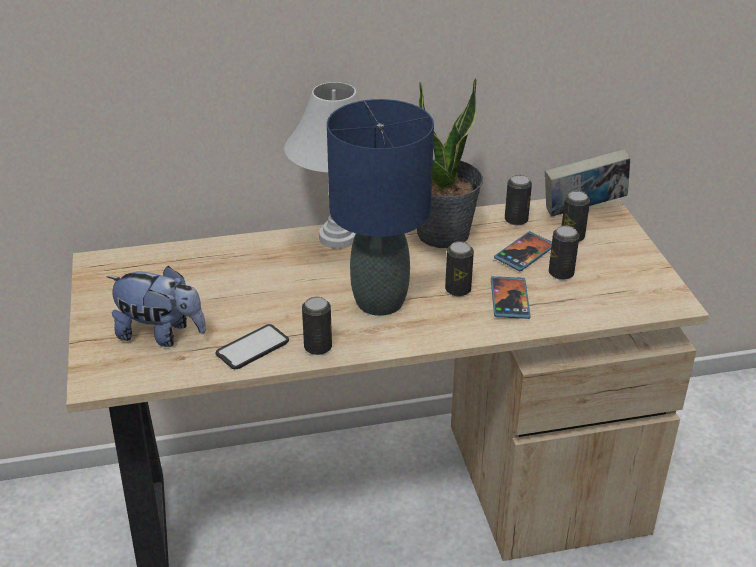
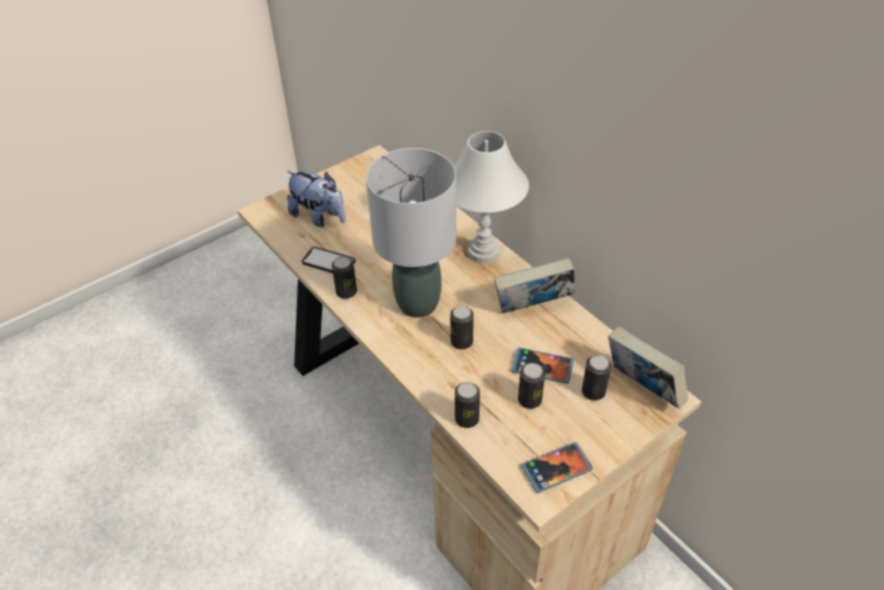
camera: 65 degrees right, 10 degrees up
(161, 334) = (319, 217): plush toy -> plush toy turned 45 degrees counterclockwise
(379, 301) = (418, 303): blue table lamp -> grey table lamp
(443, 234) = (533, 308): potted plant -> book
(509, 299) = (469, 377): phone -> phone (556, 468)
(516, 220) = (590, 346): can -> can (467, 419)

